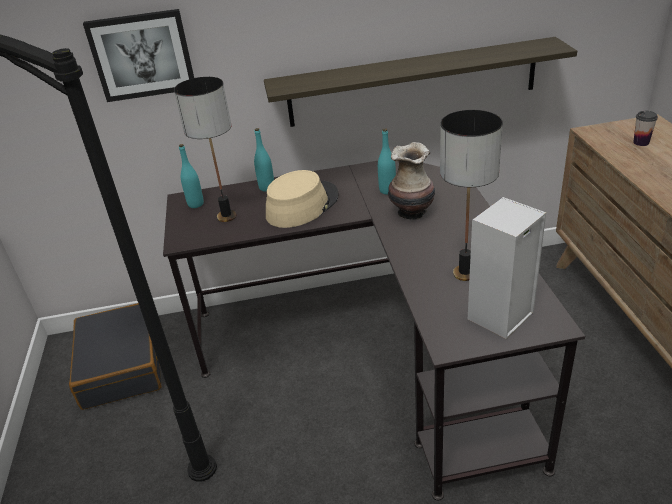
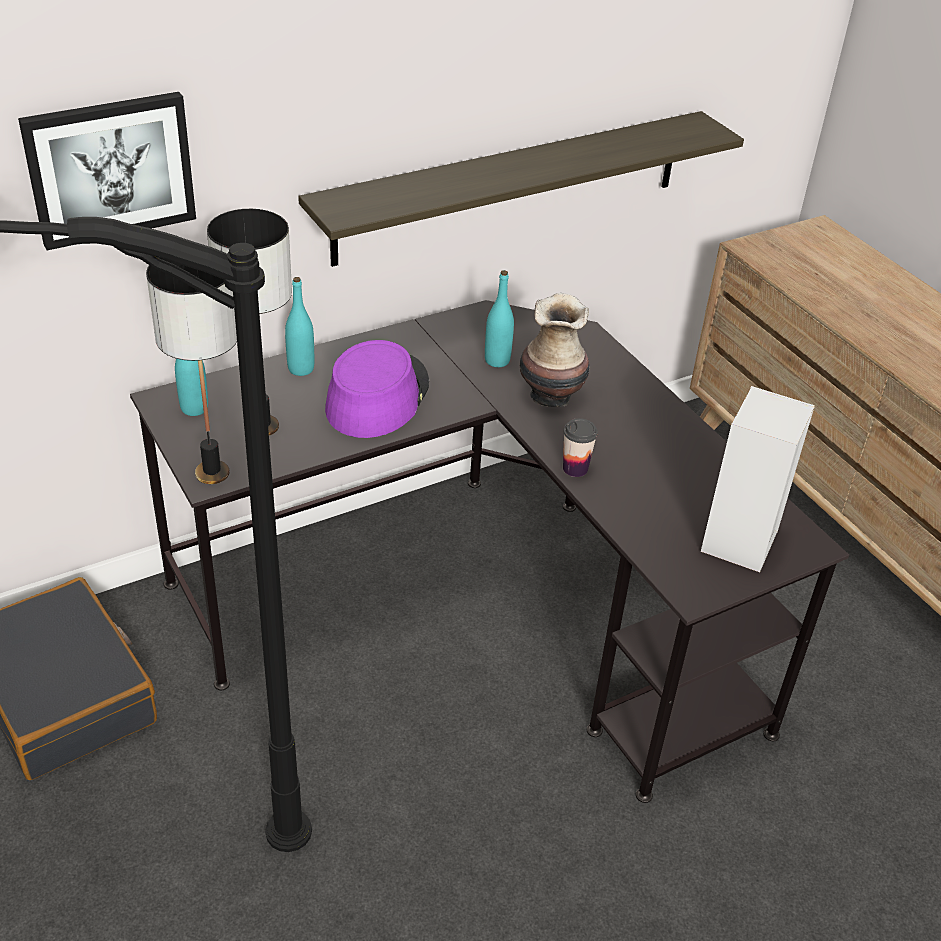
camera: 25 degrees left, 5 degrees up
(302, 205) = (377, 396): beige hat -> purple hat
(465, 273) = (668, 485): table lamp -> table lamp (213, 473)
(641, 142) = (820, 263): cup -> cup (575, 468)

